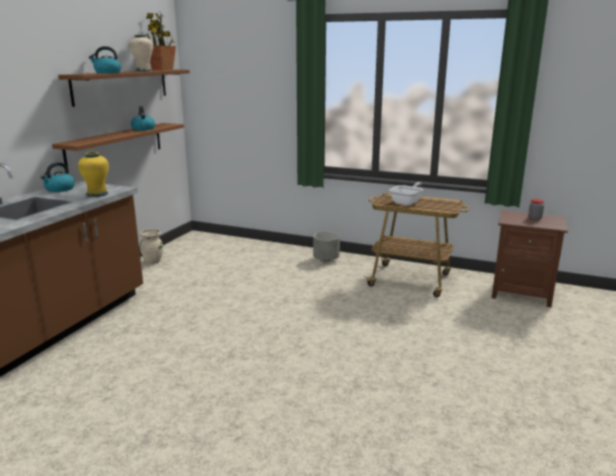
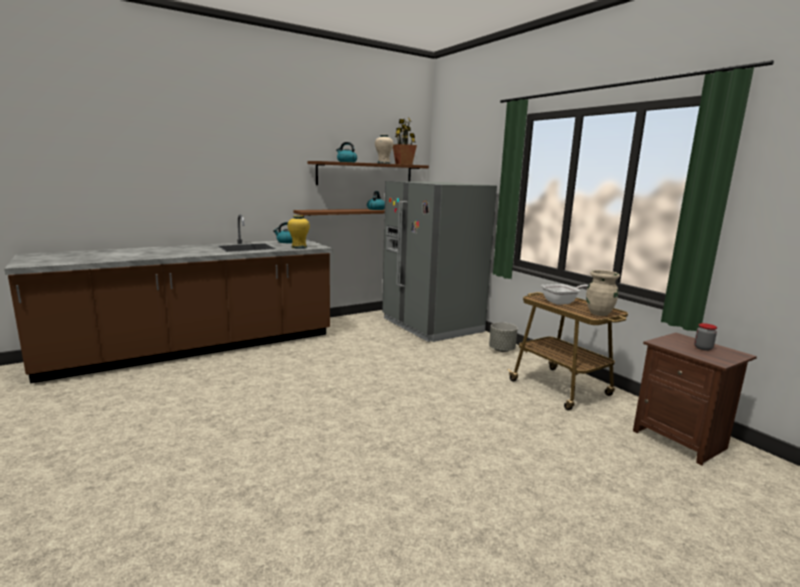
camera: 35 degrees right, 5 degrees down
(153, 261) = (366, 317): beige vase -> beige vase (599, 313)
(233, 252) = (431, 325): none -> grey fridge

